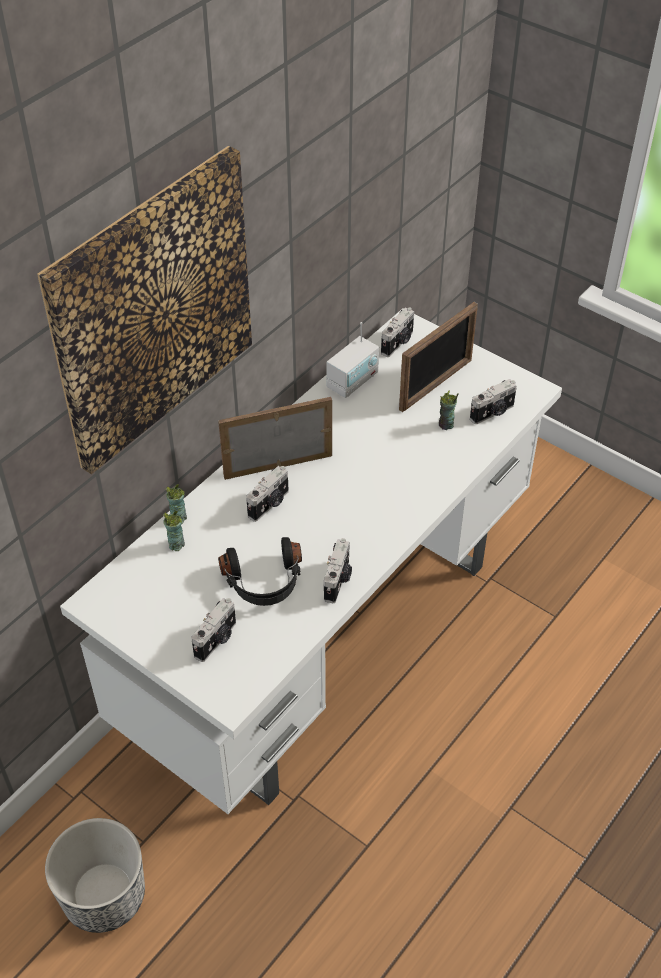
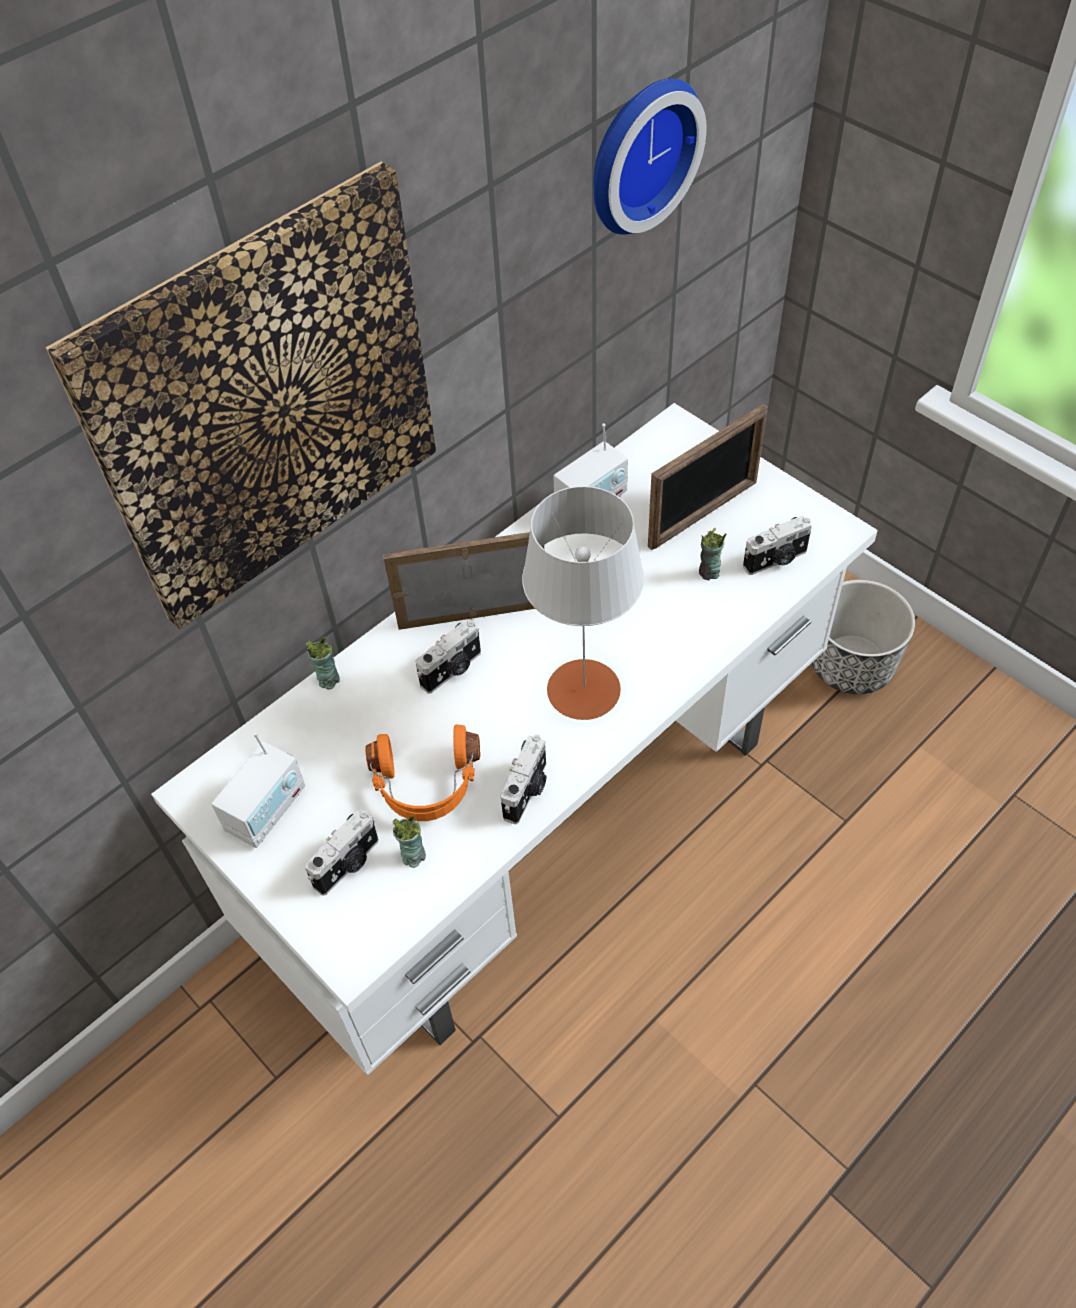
camera: 10 degrees right, 5 degrees up
(103, 895) = (216, 1145): planter -> planter (850, 664)
(150, 609) = (267, 810): none -> radio
(176, 544) = (318, 718): cup -> cup (413, 855)
(264, 582) = (426, 784): black headphones -> orange headphones
(368, 510) = (584, 689): none -> grey table lamp
(378, 131) = (638, 153): none -> wall clock
(398, 343) = (660, 451): camera -> none

